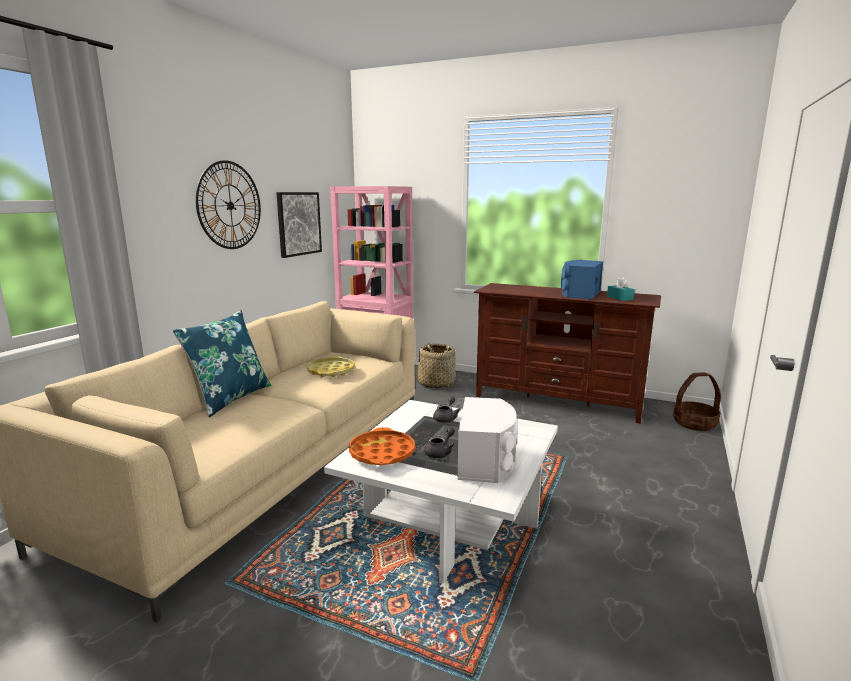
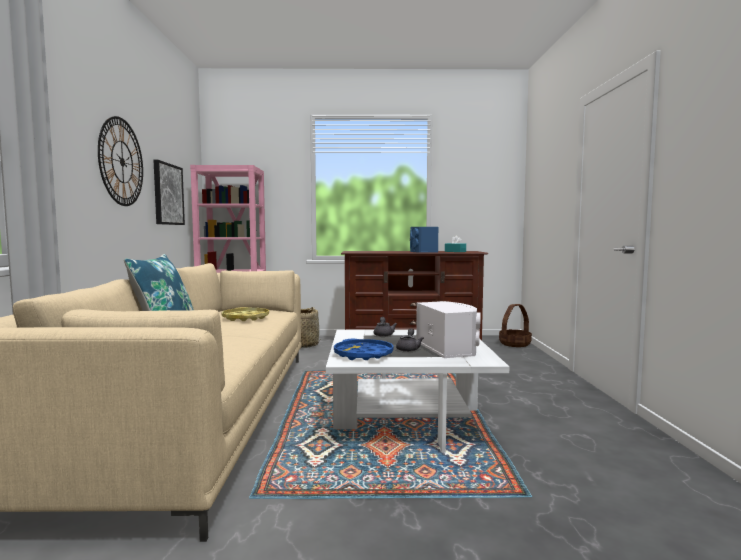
camera: 25 degrees left, 10 degrees down
(382, 453) = (363, 355): orange tray -> blue tray

